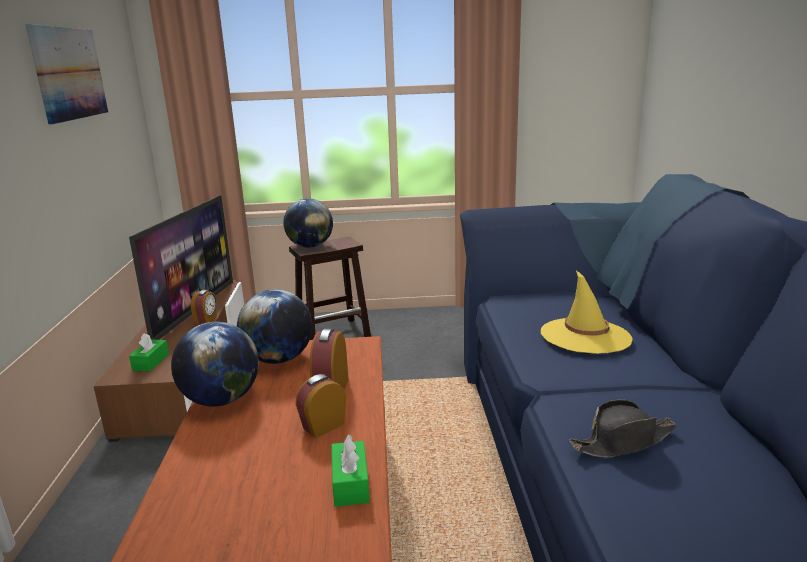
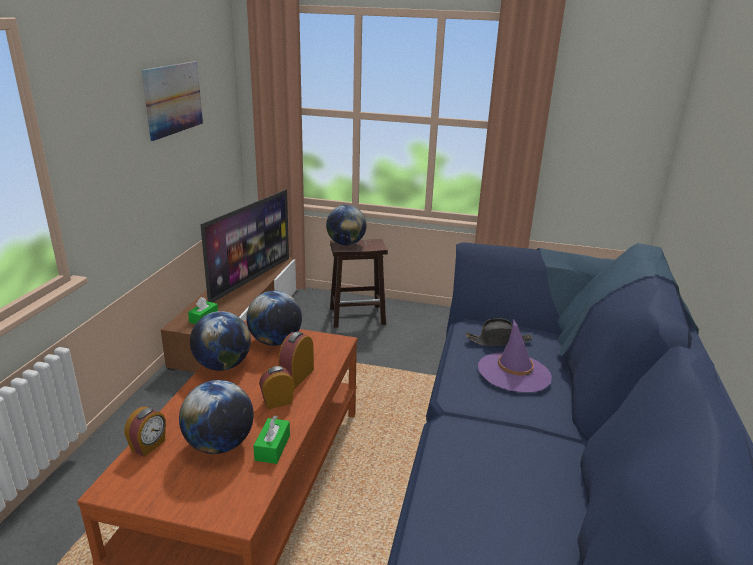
camera: 15 degrees right, 5 degrees up
(206, 320) = (255, 290): alarm clock -> alarm clock (149, 446)
(271, 498) = (219, 444): none -> globe
(585, 336) = (514, 372): yellow hat -> purple hat
(623, 441) = (475, 466): black hat -> black hat (498, 340)

